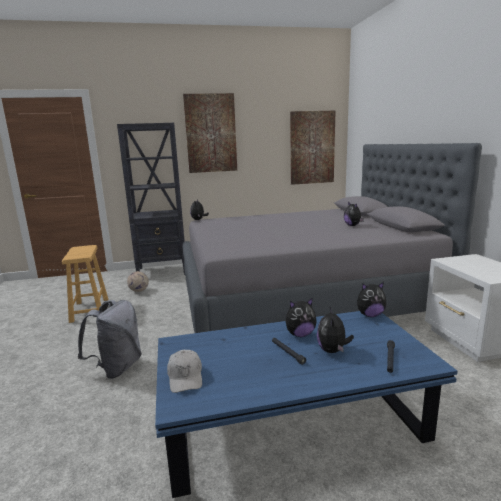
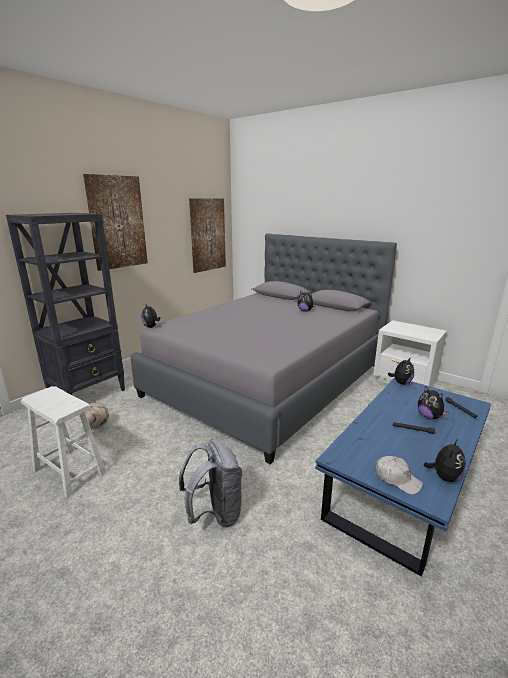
camera: 40 degrees left, 5 degrees up
(89, 310) = (69, 472): brown stool -> white stool
(300, 334) = (394, 413): plush toy -> plush toy (444, 477)

